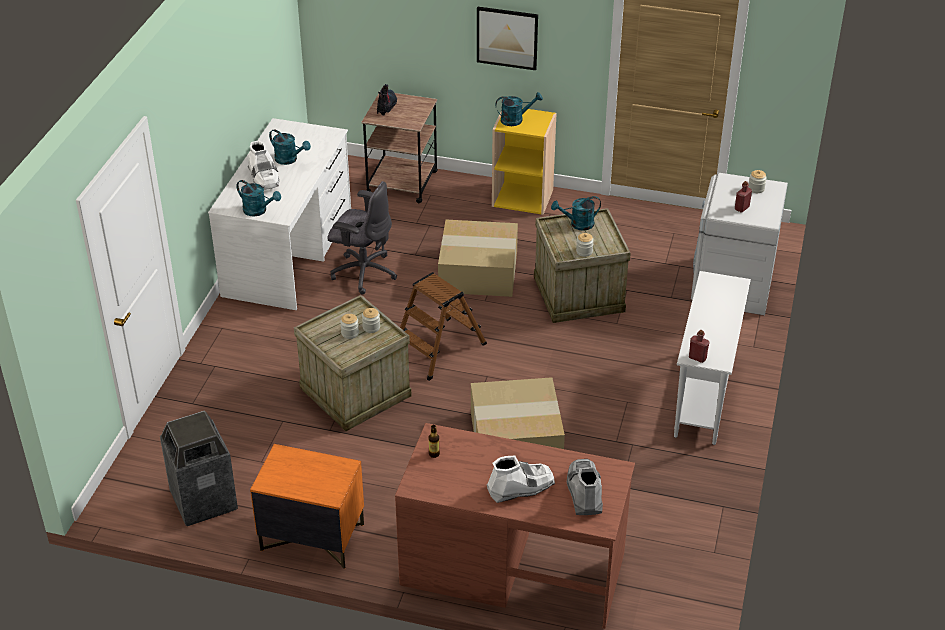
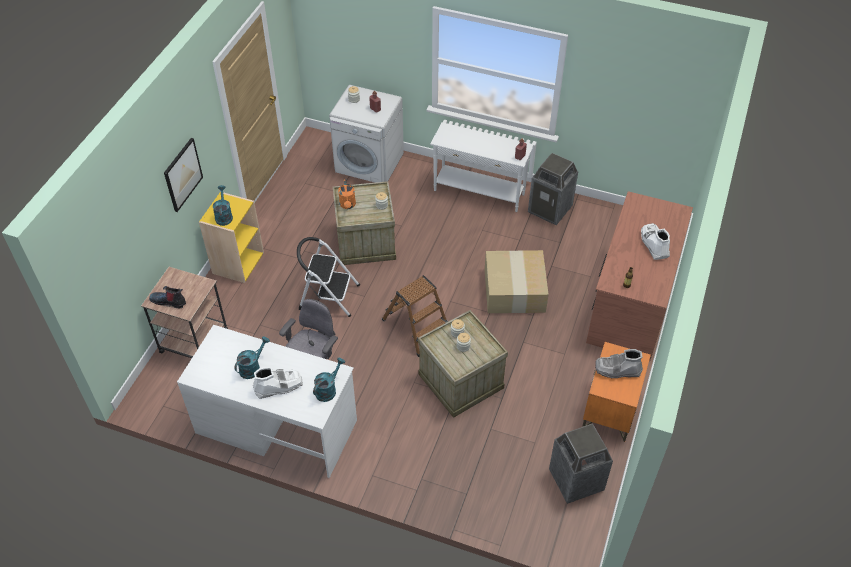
camera: 85 degrees left, 10 degrees up
(479, 271) = (327, 296): cardboard box -> step ladder
(577, 224) = (348, 205): turquoise watering can -> orange watering can
(584, 492) = (655, 216): grey boot -> grey boot (617, 370)
(690, 475) = (550, 209): none -> trash can

